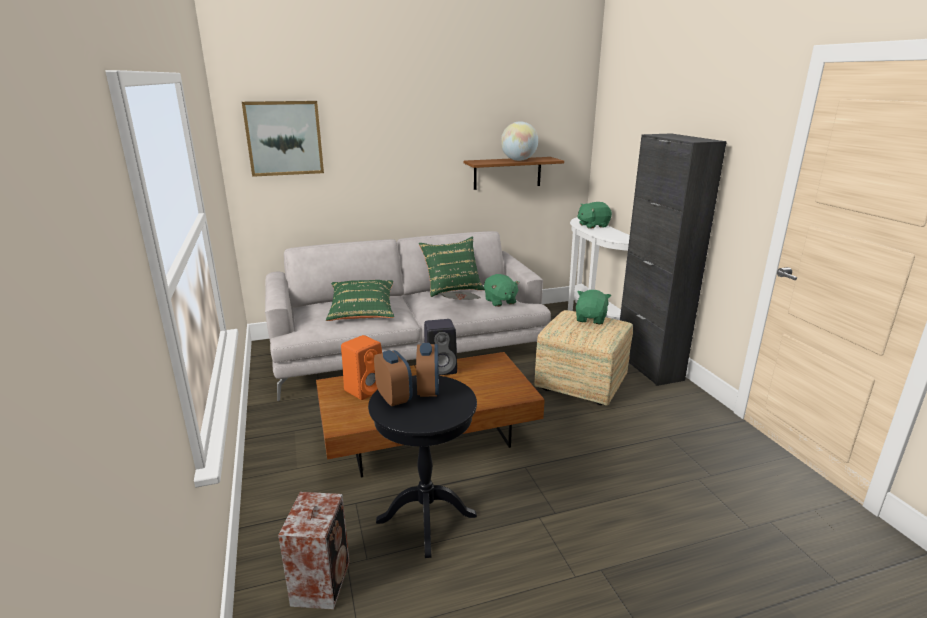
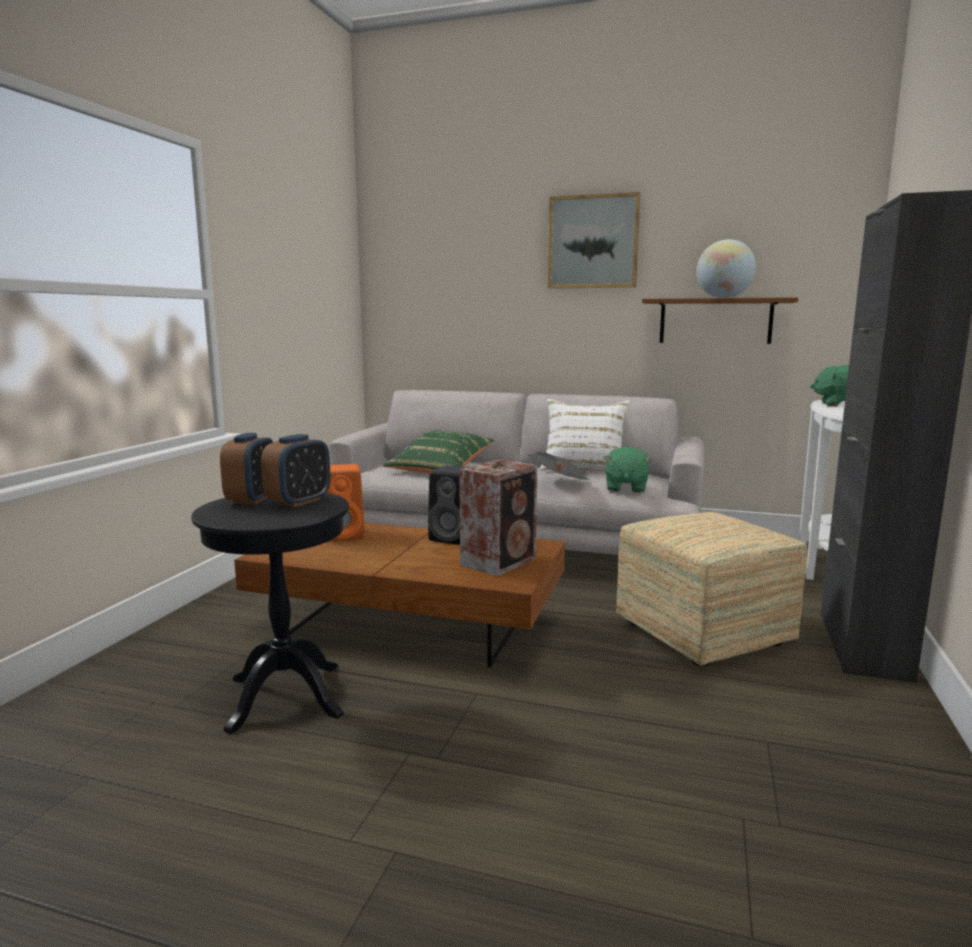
camera: 35 degrees right, 10 degrees down
(284, 138) = (423, 266): picture -> picture (593, 242)
(322, 581) = (112, 706): speaker -> speaker (500, 561)
(452, 289) = (584, 469): green pillow -> white pillow
(591, 319) = (731, 523): green plush toy -> none

